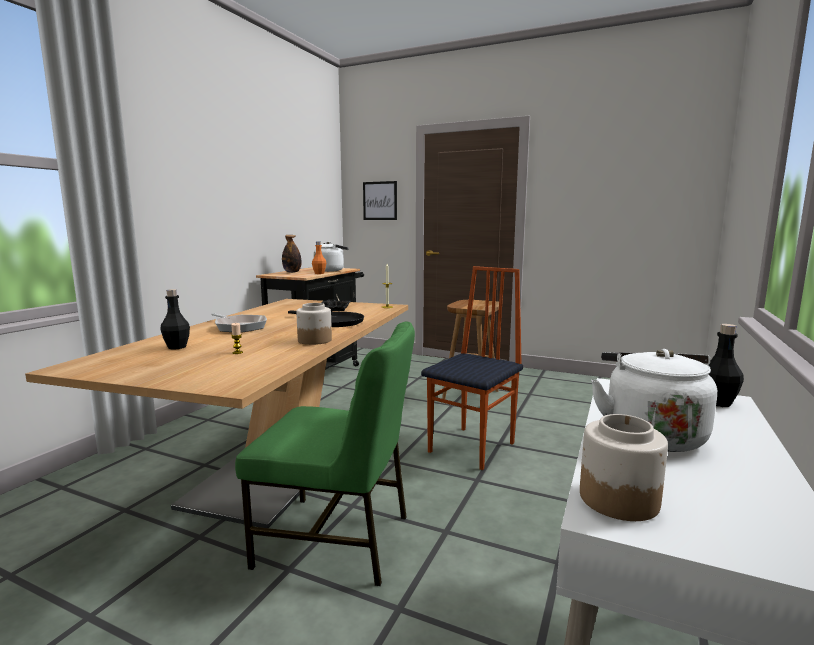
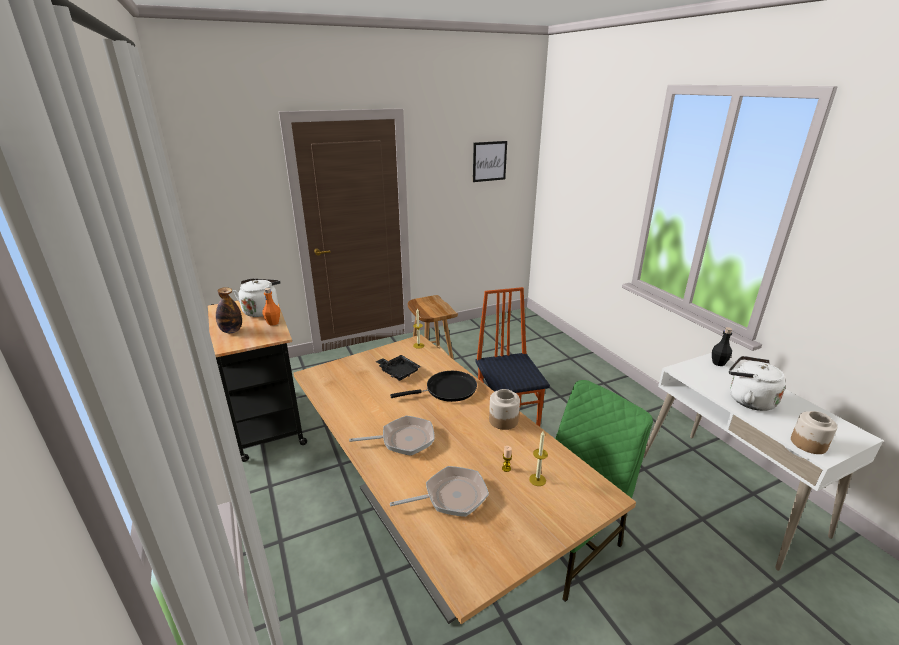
camera: 50 degrees left, 15 degrees up
(177, 347) = (451, 496): black bottle -> frying pan
(232, 362) = (537, 480): none -> candle
(380, 201) = (242, 202): picture -> picture (489, 161)

